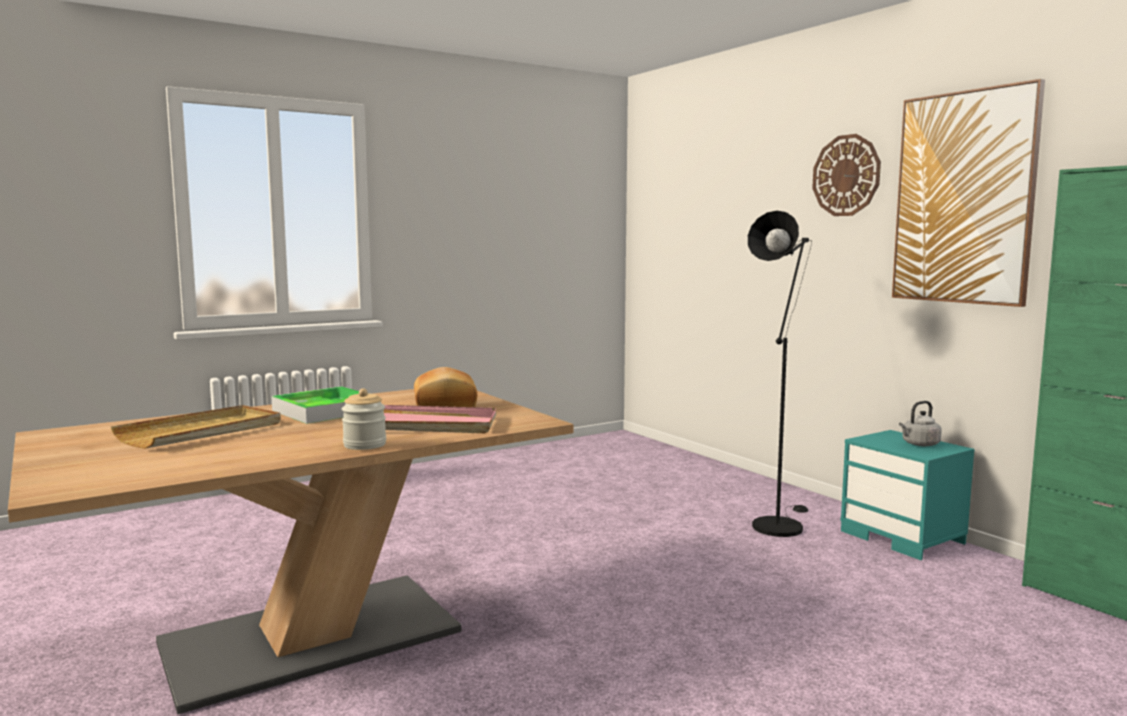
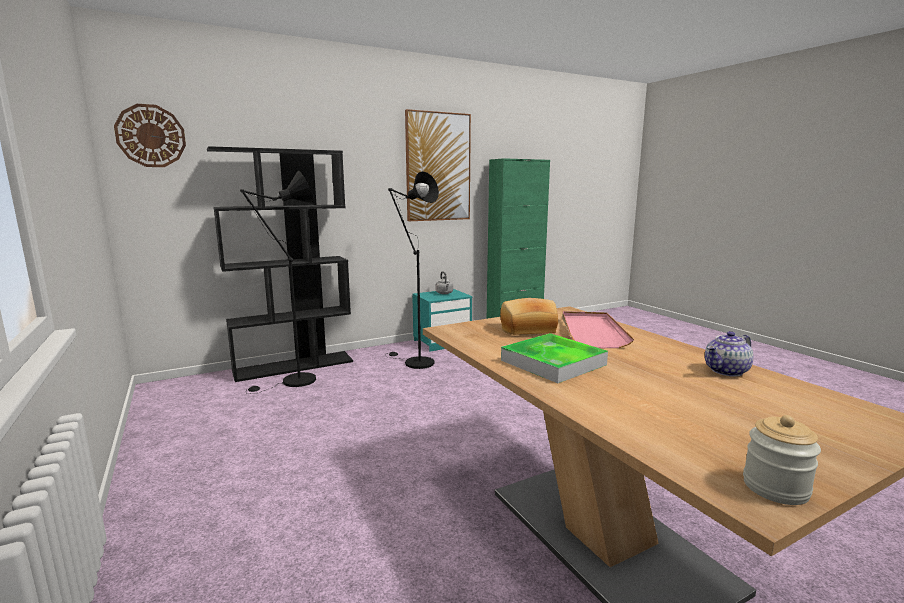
camera: 85 degrees left, 5 degrees up
(202, 431) = (666, 401): beige tray -> none
(251, 457) = (726, 371): none -> teapot
(365, 445) = (661, 344): jar -> jar (775, 488)
(659, 475) = (293, 382): none -> black floor lamp
(710, 469) = (294, 366): none -> black bookcase
(846, 175) = (368, 149): wall clock -> wall clock (151, 136)

